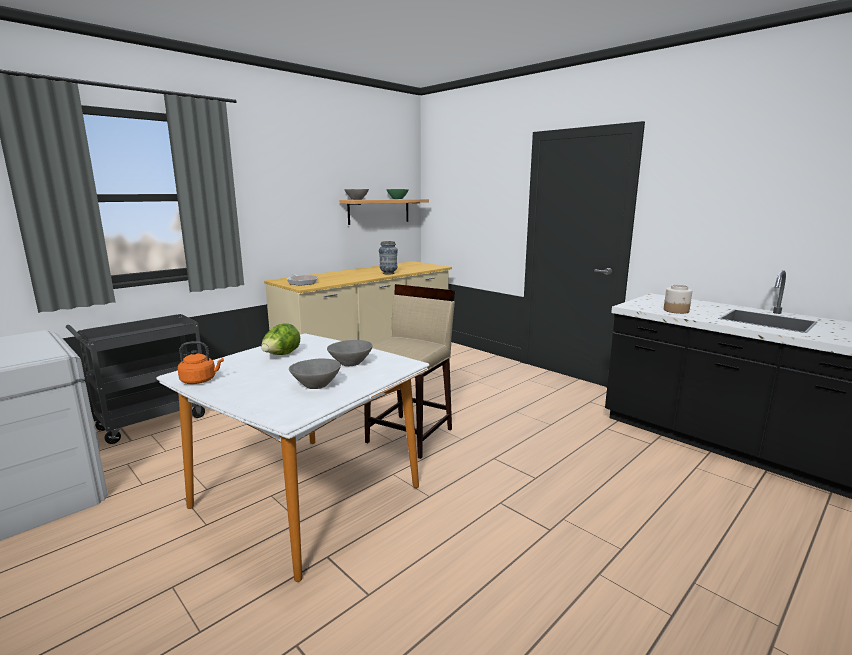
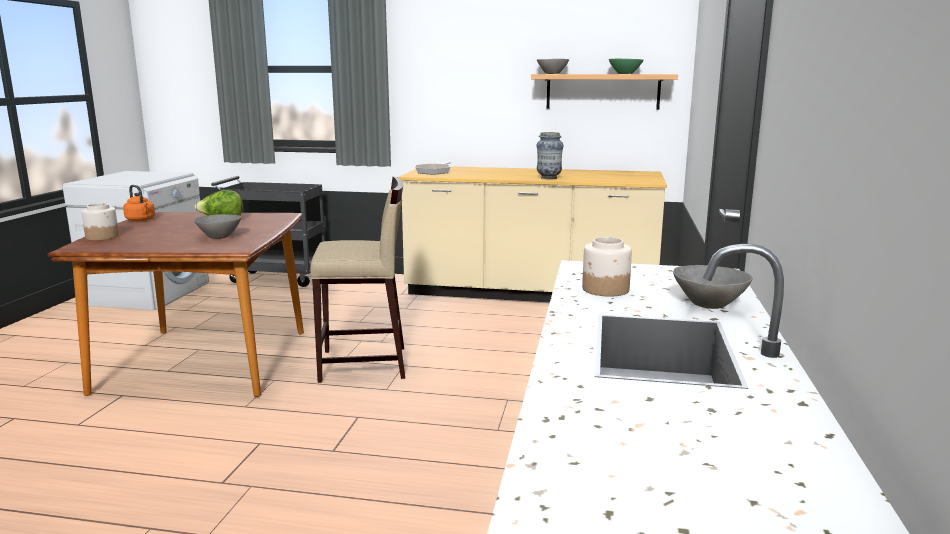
camera: 55 degrees right, 0 degrees up
(256, 402) = (102, 237): none -> jar
(307, 497) = (204, 361): white dining table -> brown dining table
(316, 385) = (150, 240): grey bowl -> grey bowl (708, 304)

